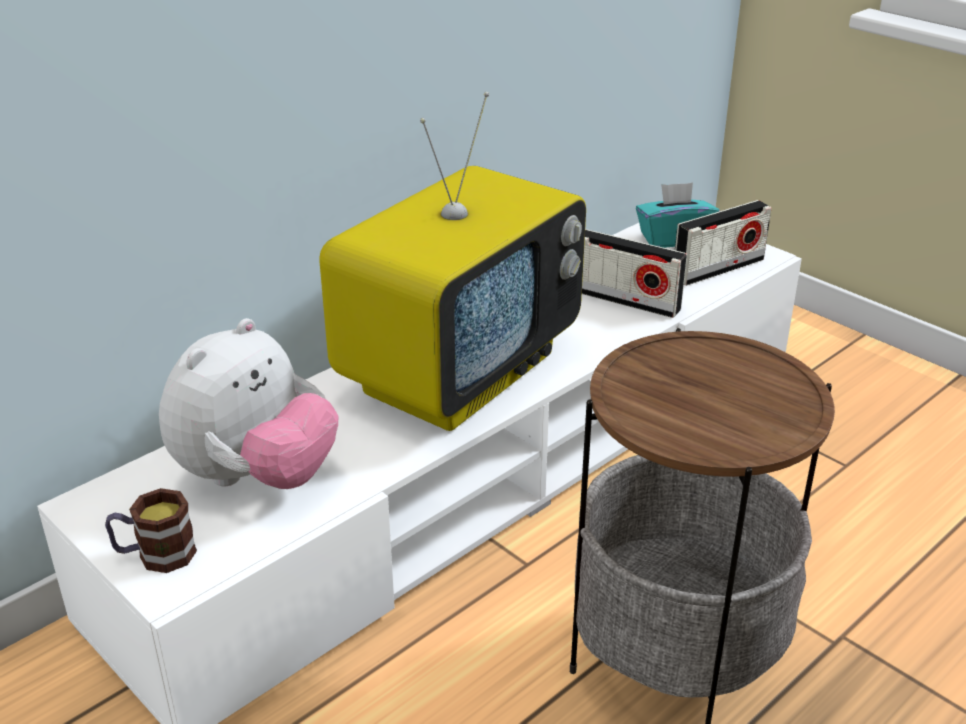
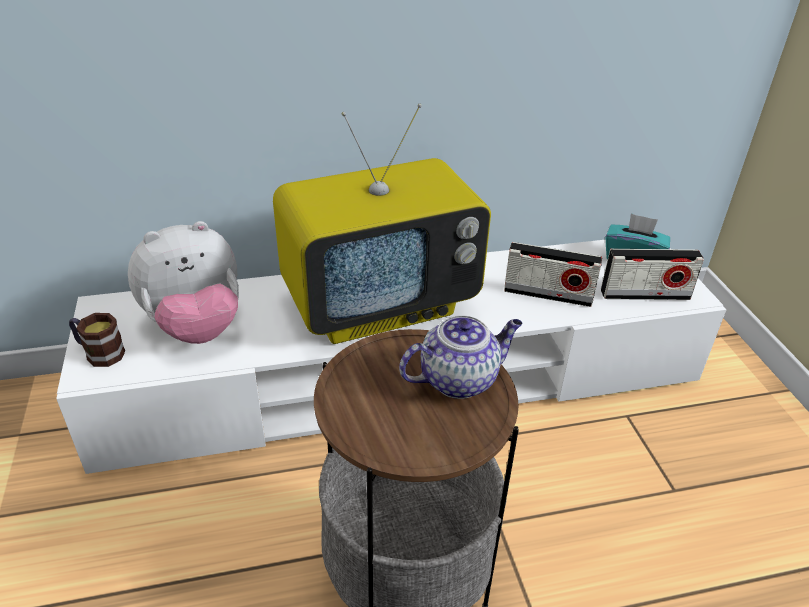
camera: 30 degrees right, 5 degrees up
(626, 300) = (548, 294): radio -> radio turned 45 degrees counterclockwise
(733, 365) = (459, 379): none -> teapot

